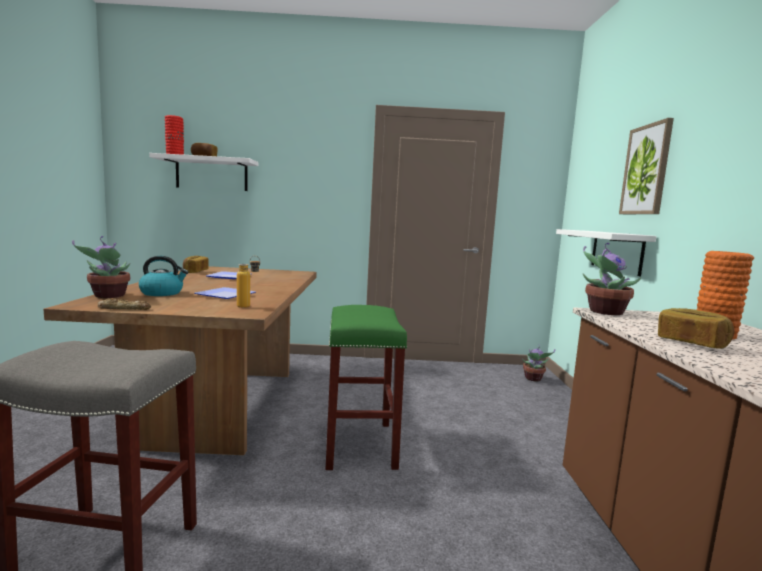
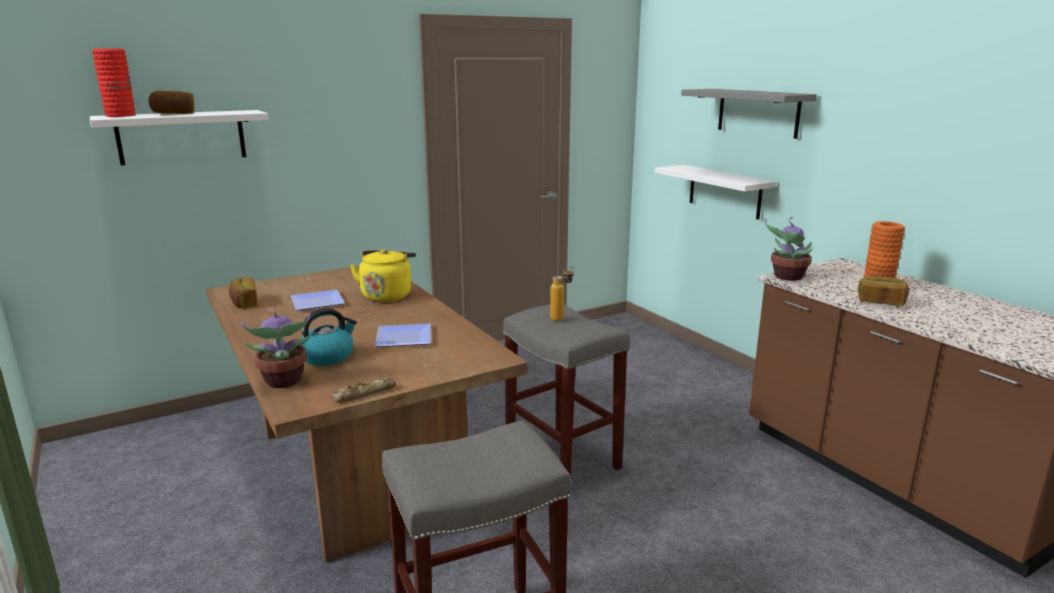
camera: 30 degrees left, 10 degrees up
(248, 307) = (472, 349): bottle -> bottle (561, 318)
(275, 281) = (387, 295): none -> yellow kettle
(361, 445) = (564, 459): green stool -> grey stool
(533, 379) = (631, 332): potted plant -> none
(646, 170) = (758, 112): picture -> grey shelf

